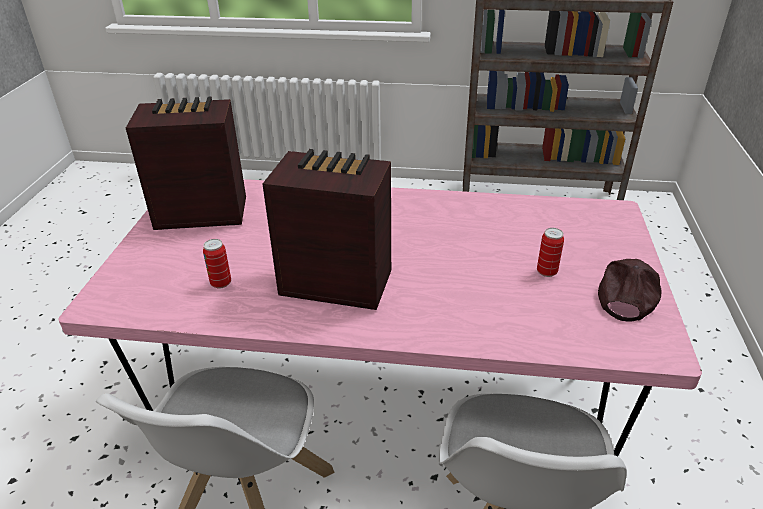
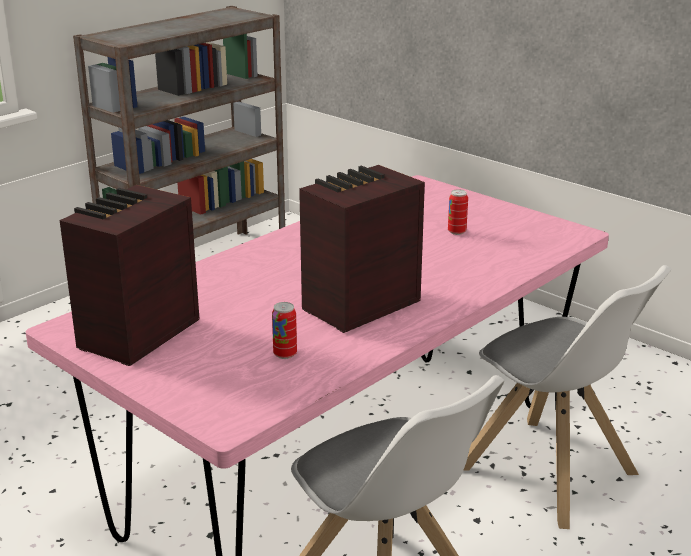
camera: 55 degrees left, 10 degrees down
(626, 295) = (514, 220): brown cap -> none

